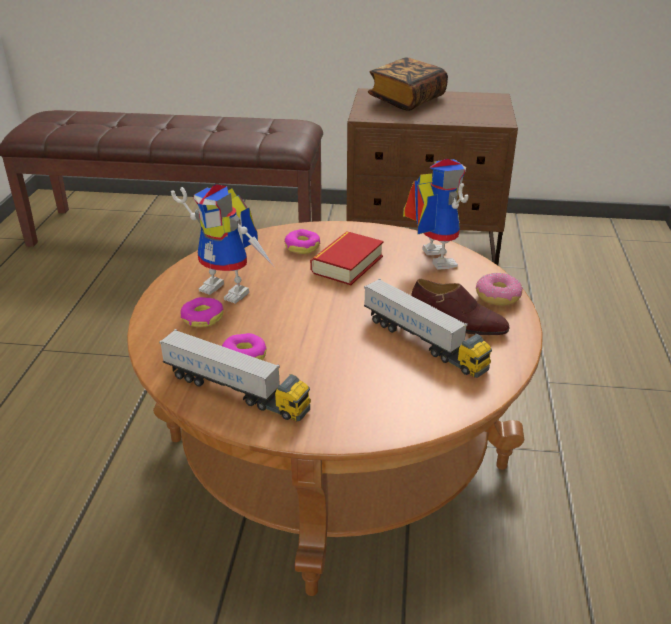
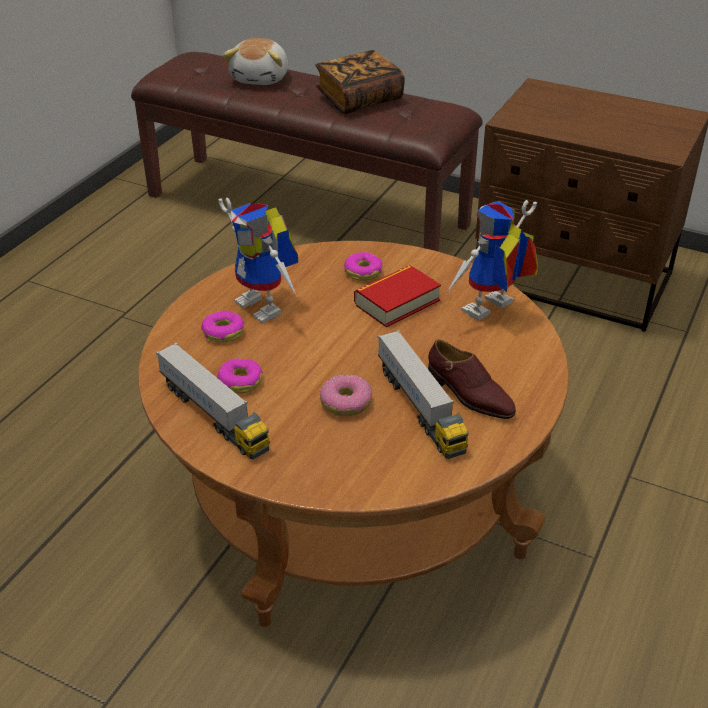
camera: 20 degrees right, 5 degrees up
(121, 121) = (261, 78): none -> plush toy
(407, 100) = (574, 104): book -> book (359, 99)
(430, 257) = (490, 312): toy robot -> toy robot turned 135 degrees counterclockwise
(498, 296) = (533, 374): donut -> donut (346, 403)

